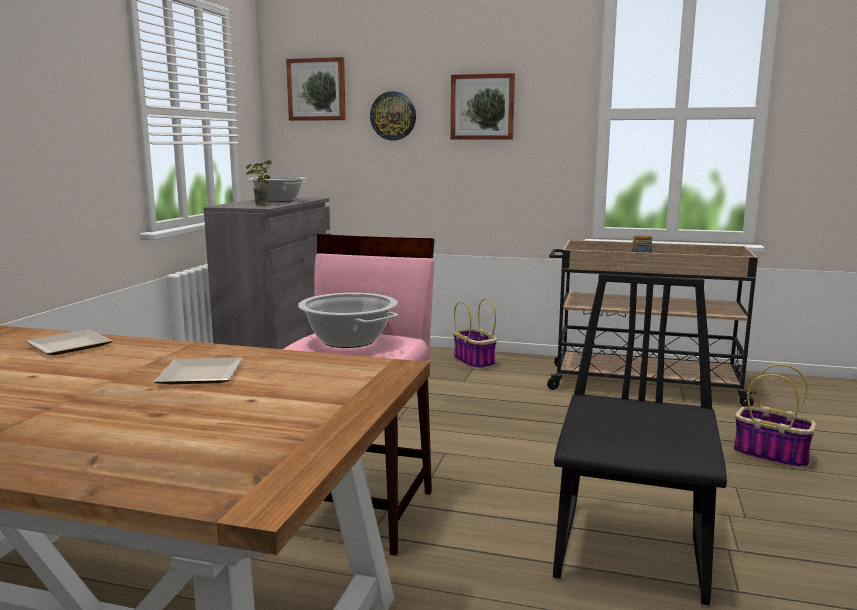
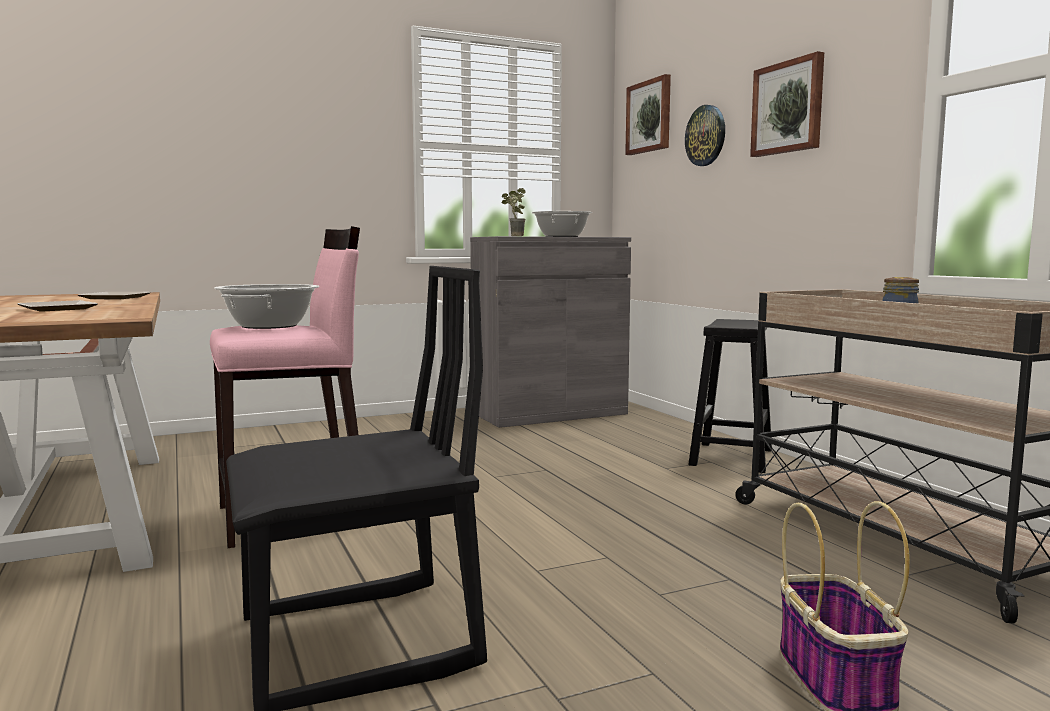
camera: 50 degrees right, 5 degrees down
(475, 362) = (732, 457): basket -> black stool

